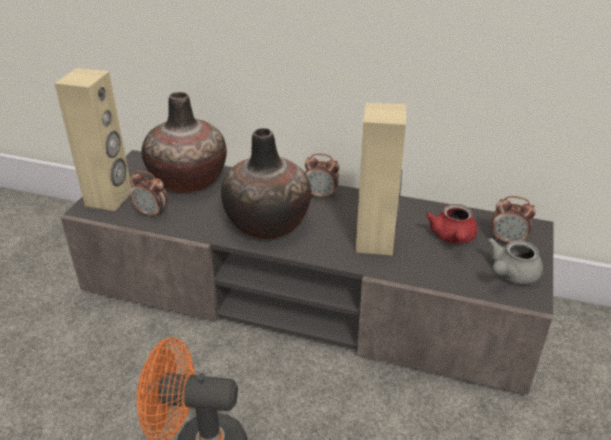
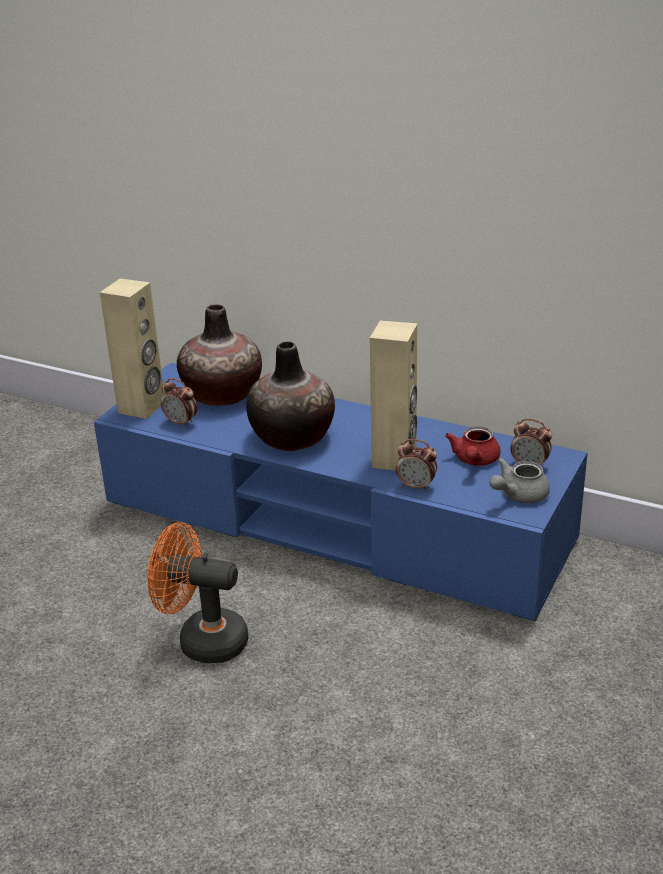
camera: 10 degrees right, 5 degrees down
(305, 296) = (334, 523): grey tv stand -> blue tv stand
(321, 195) = (353, 415): alarm clock -> alarm clock (416, 486)

